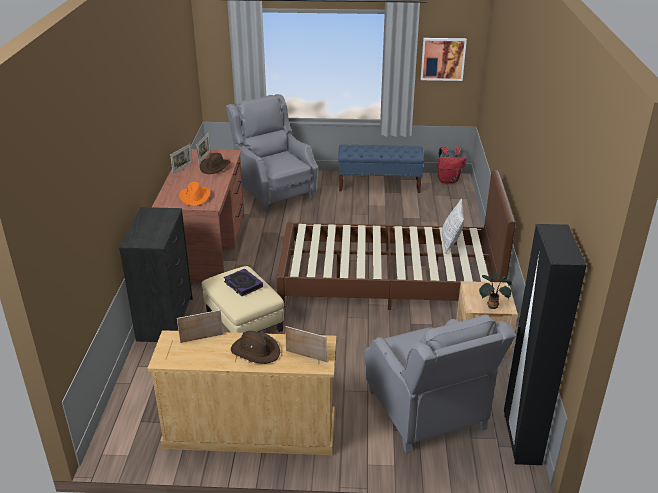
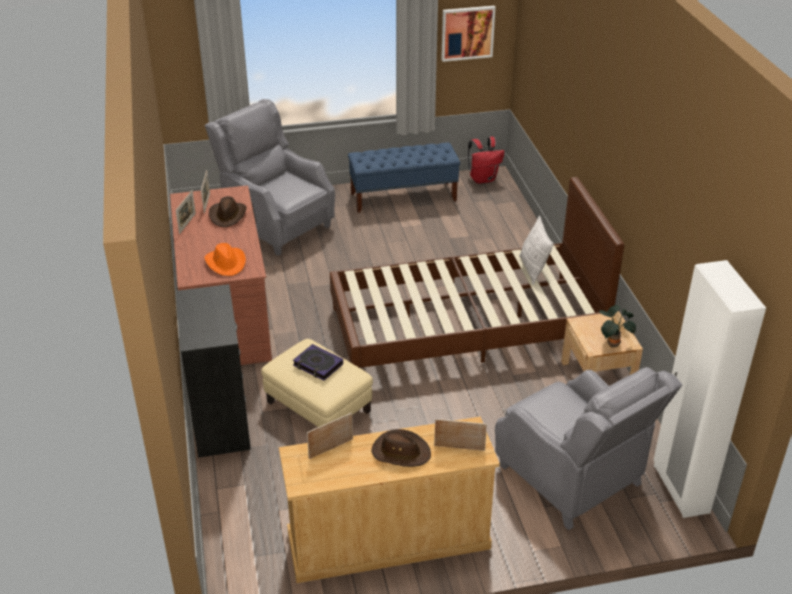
camera: 15 degrees left, 5 degrees up
(521, 439) = (680, 489): black wardrobe -> white wardrobe

